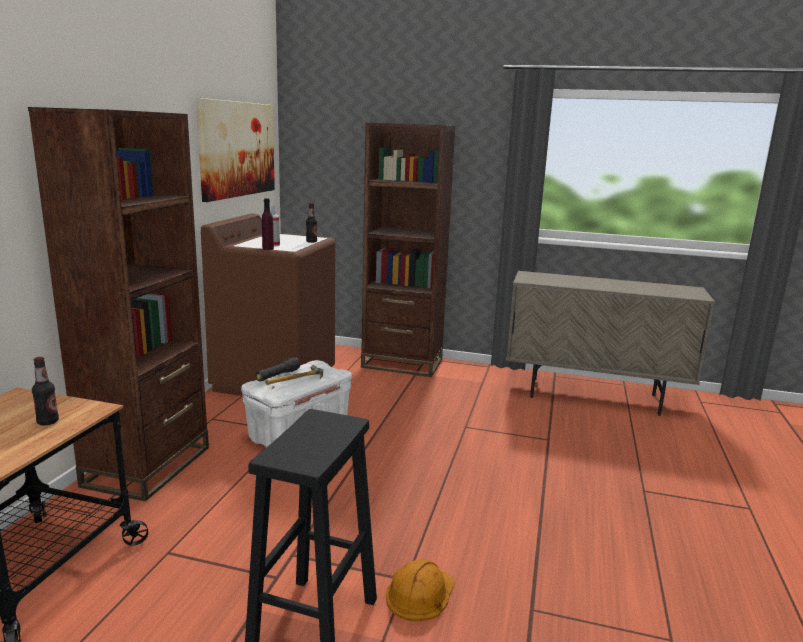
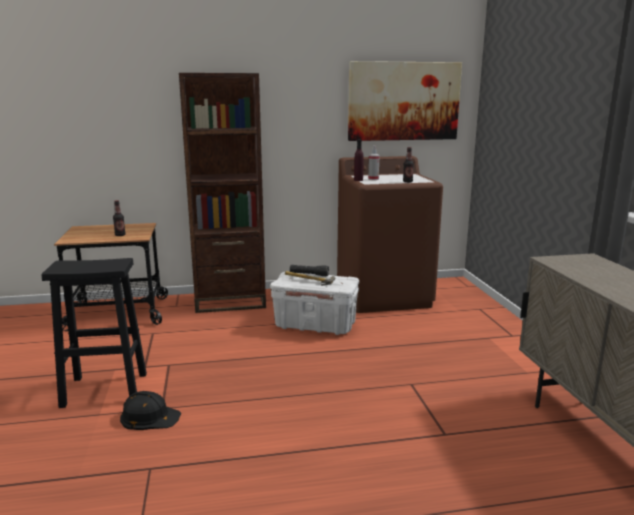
camera: 65 degrees right, 0 degrees up
(402, 363) = (498, 327): brown bookcase -> none
(420, 593) = (149, 417): orange hard hat -> black hard hat

